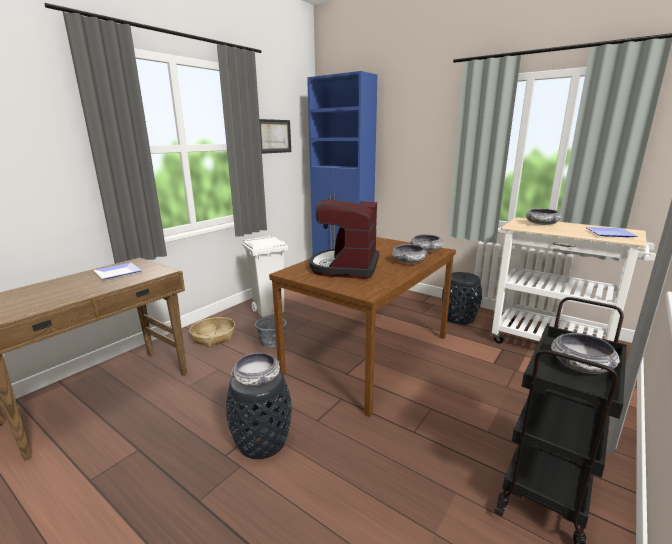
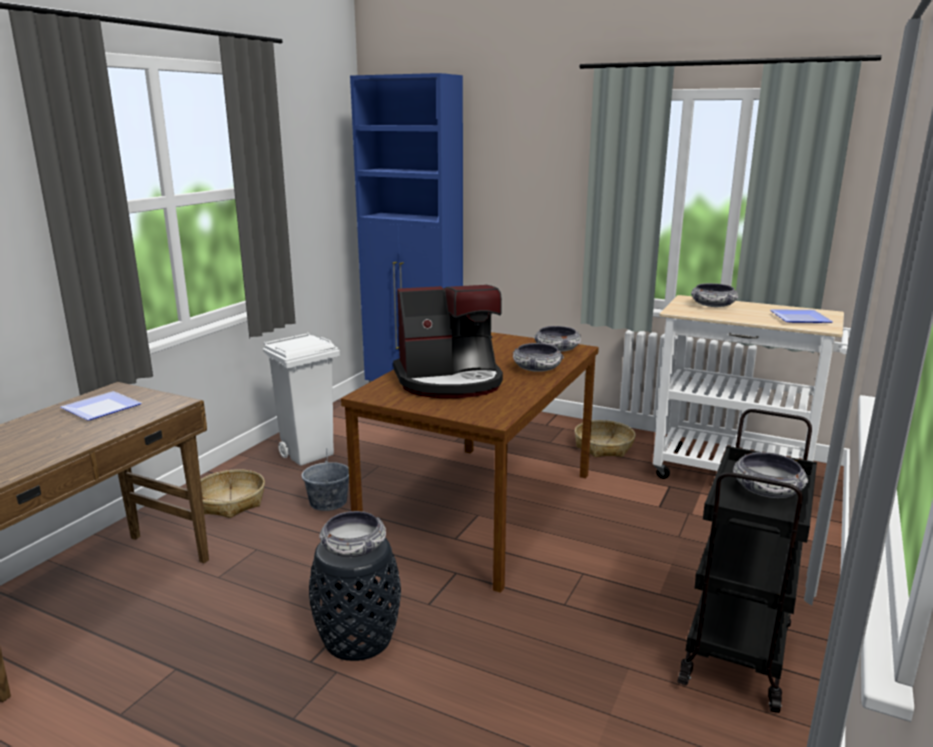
camera: 10 degrees left, 0 degrees up
(274, 136) = (300, 170): picture -> none
(346, 267) = (450, 381): coffee machine -> coffee machine turned 105 degrees counterclockwise
(459, 318) = (604, 446): black stool -> basket

